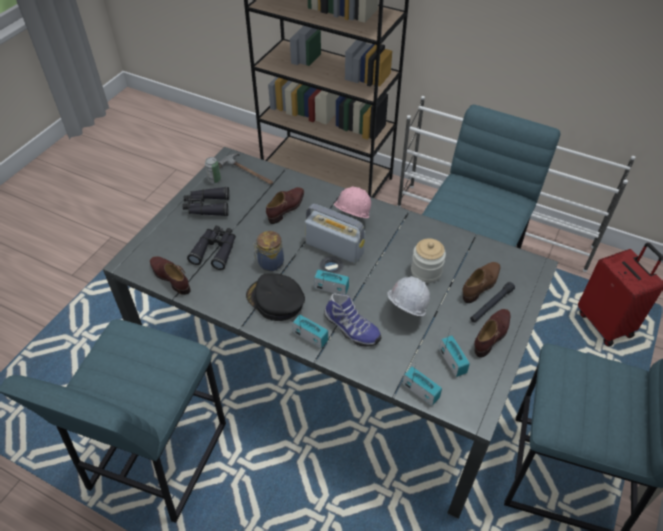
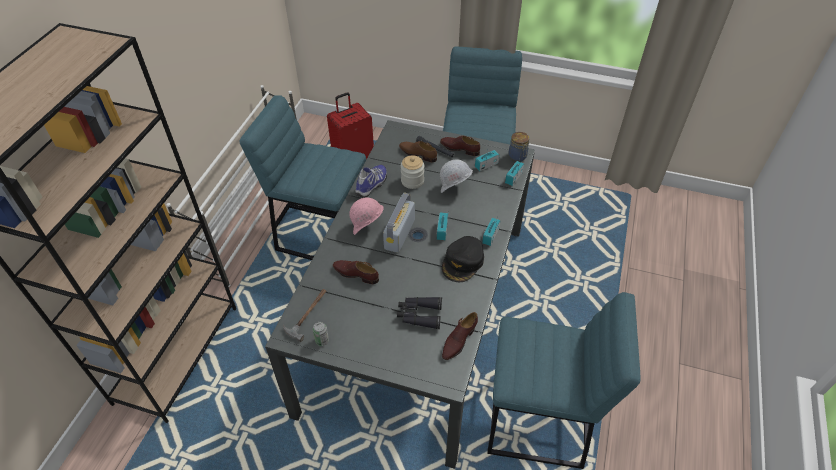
camera: 100 degrees left, 0 degrees up
(207, 207) = (363, 336): black binoculars -> none
(269, 263) = (425, 273): jar -> jar (518, 157)
(350, 329) = (476, 215): shoe -> shoe (372, 185)

